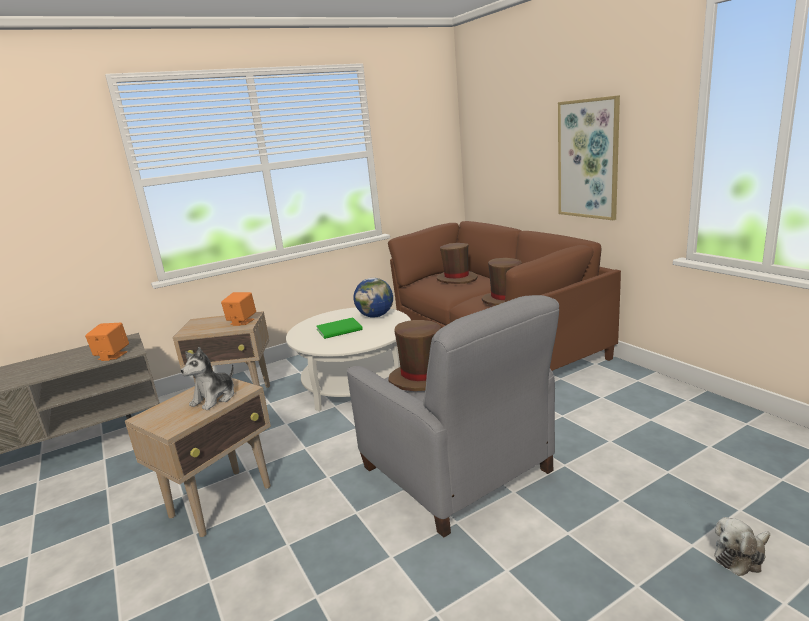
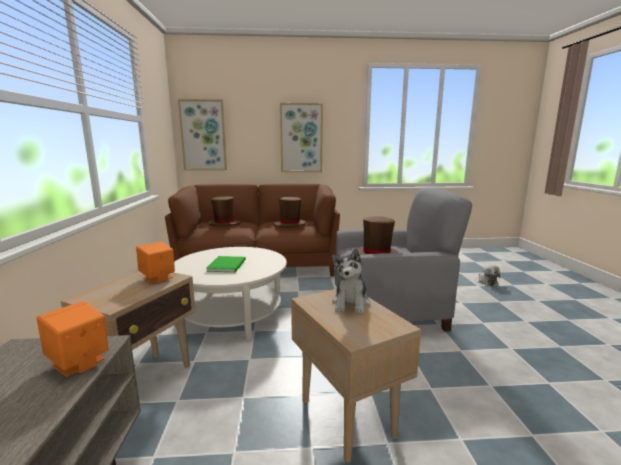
camera: 65 degrees left, 5 degrees down
(214, 398) = (351, 303): plush toy -> plush toy turned 45 degrees clockwise
(375, 316) = (226, 253): globe -> none
(484, 155) = (203, 135): none -> picture

